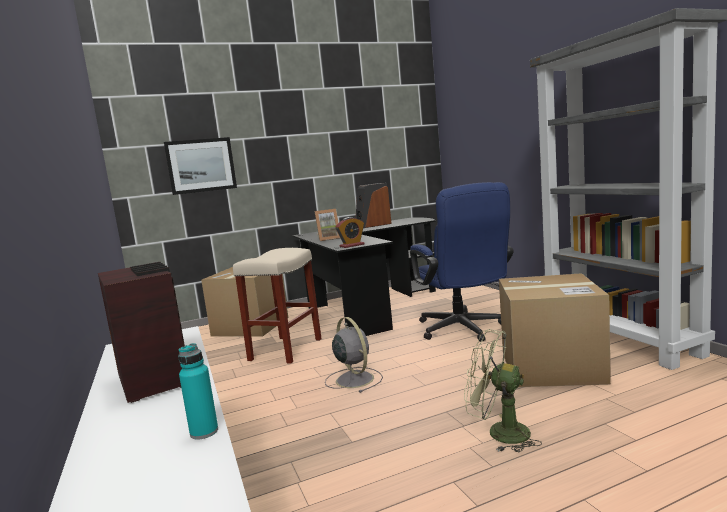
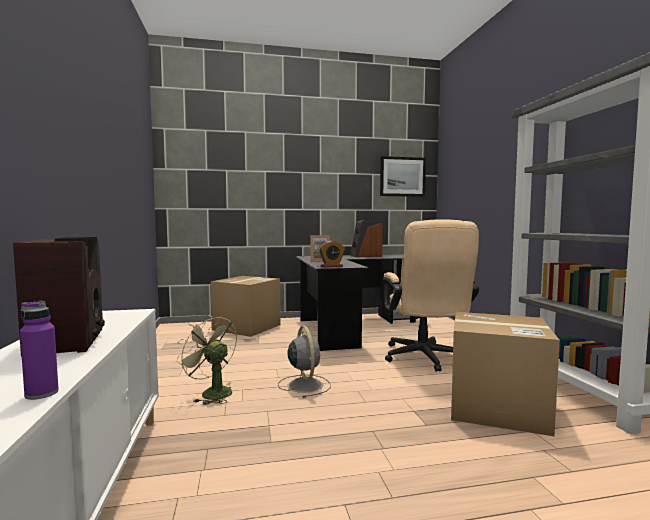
camera: 10 degrees right, 5 degrees down
(201, 165) = (228, 189): picture -> picture (402, 176)
(204, 432) = (41, 393): turquoise bottle -> purple bottle
(285, 350) = (262, 350): beige stool -> none
(463, 330) = (425, 359): blue office chair -> beige office chair
(499, 433) = (415, 463): green fan -> green fan (211, 392)

